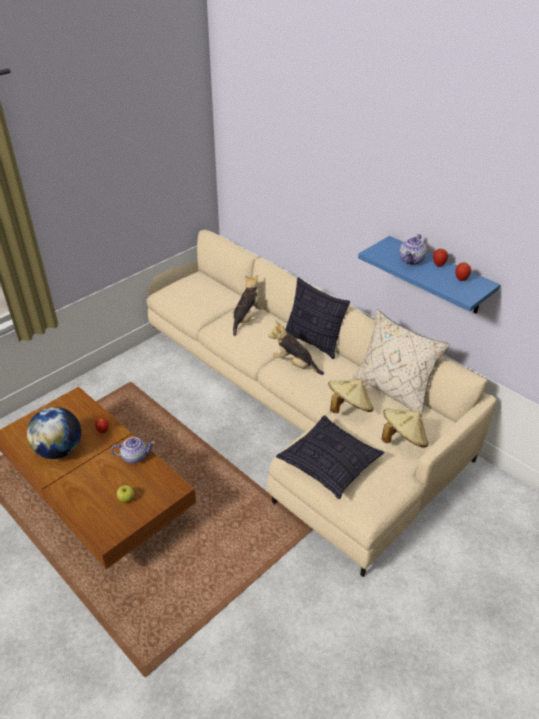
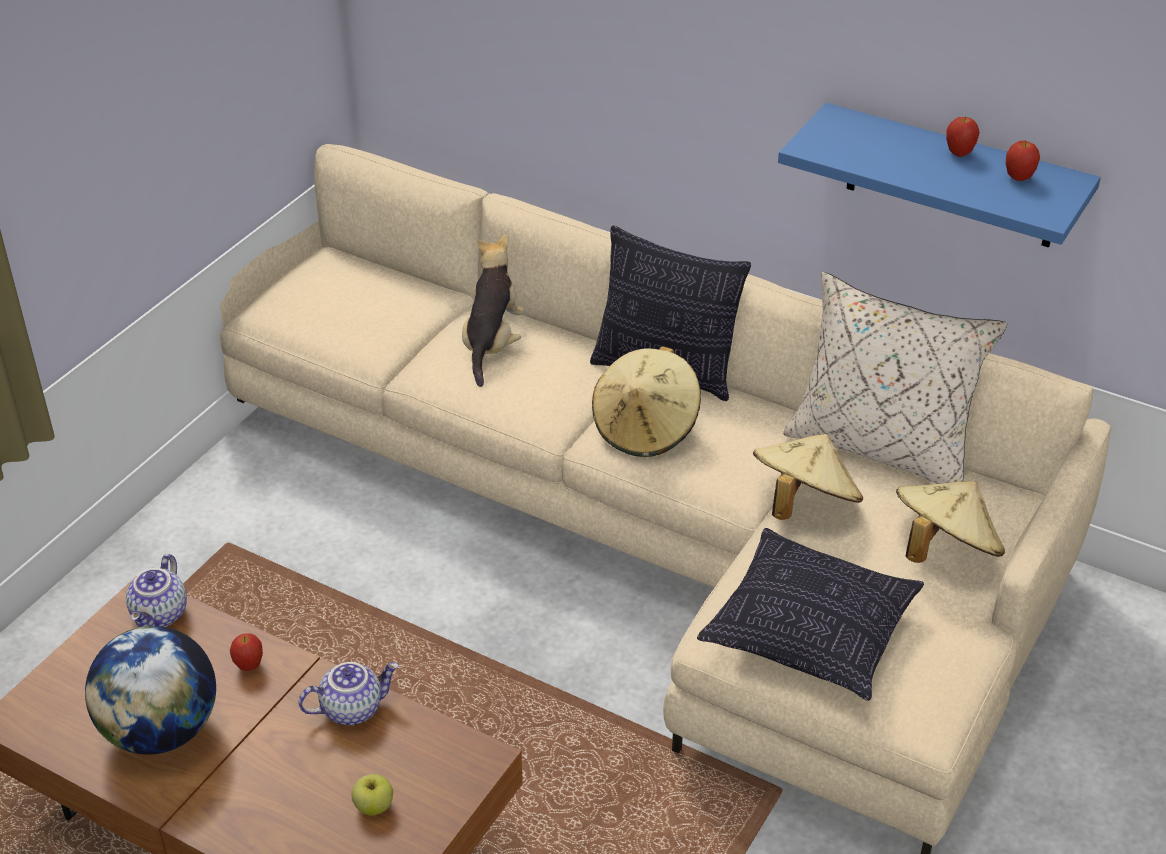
camera: 15 degrees left, 0 degrees up
(294, 364) = (646, 428): plush toy -> beige hat
(412, 260) = (899, 152): teapot -> teapot (161, 615)

